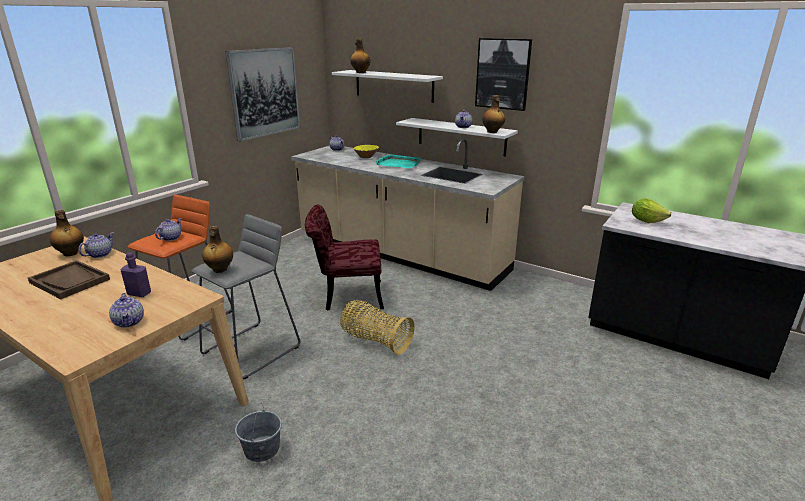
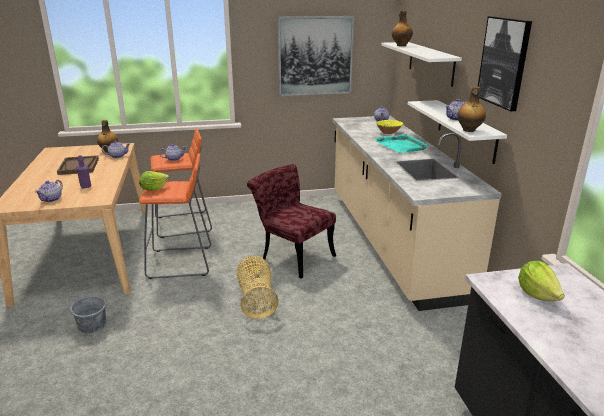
camera: 45 degrees right, 0 degrees up
(220, 270) = (153, 189): bottle -> lettuce
(252, 350) = (181, 262): grey stool -> orange stool

